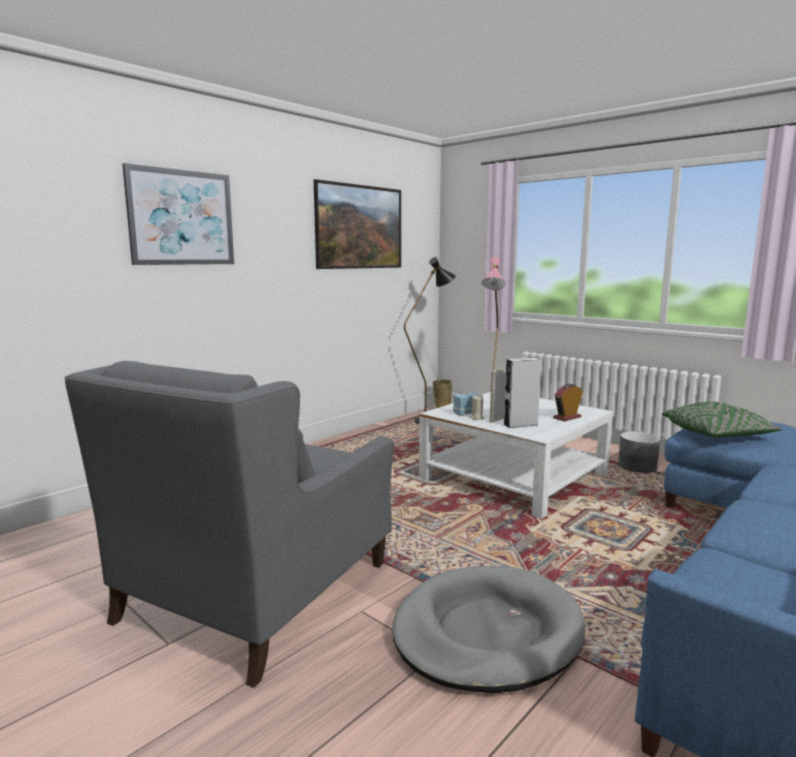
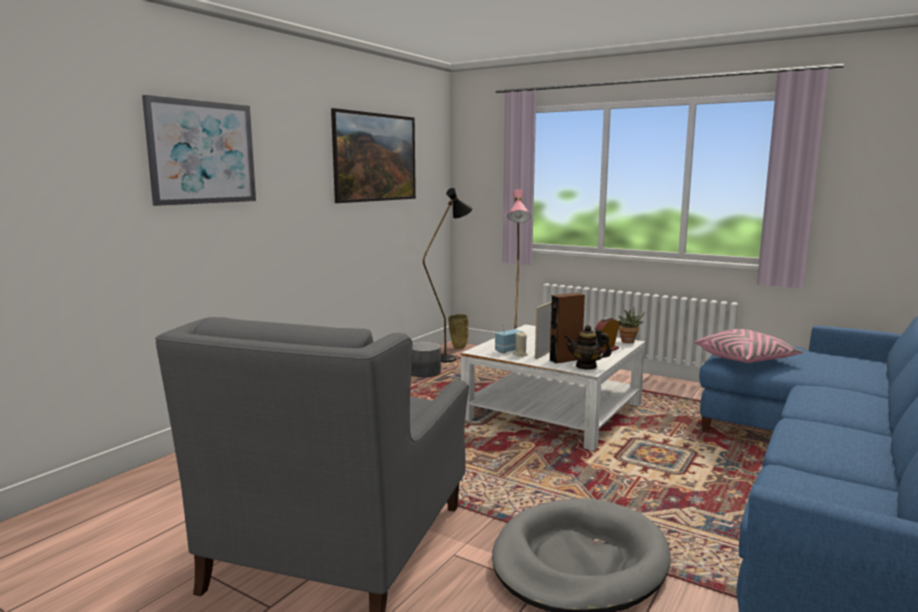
camera: 10 degrees left, 0 degrees up
(520, 424) = (565, 359): grey speaker -> brown speaker
(539, 432) = (586, 366): none -> teapot
(594, 411) = (628, 342): none -> potted plant
(637, 467) = (665, 394): grey planter -> grey planter (425, 373)
(717, 435) = (745, 360): green pillow -> pink pillow

